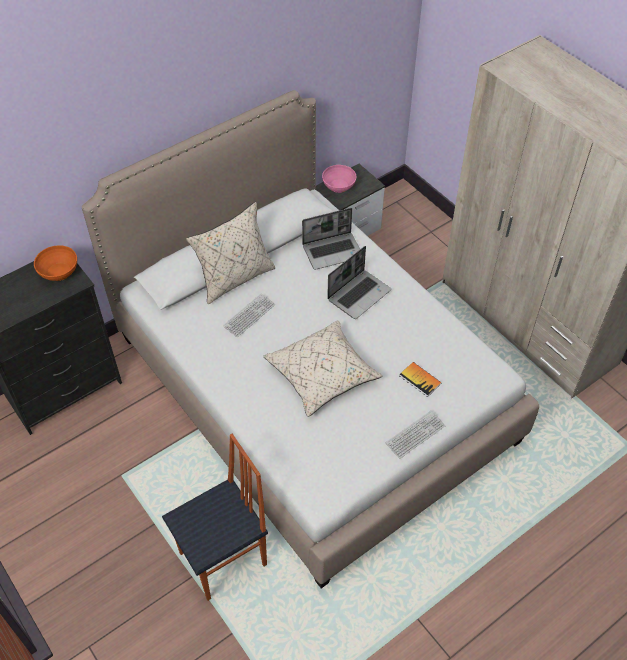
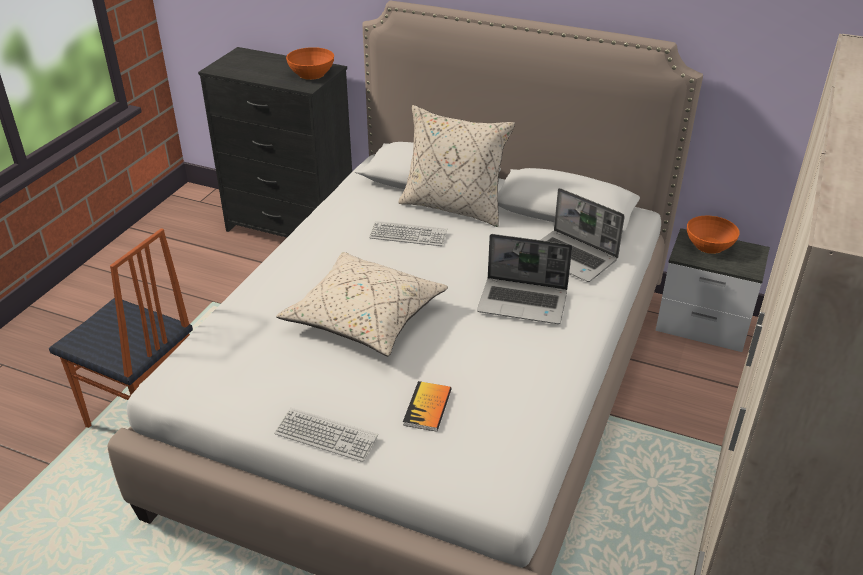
camera: 60 degrees right, 15 degrees down
(338, 186) = (708, 245): pink bowl -> orange bowl

